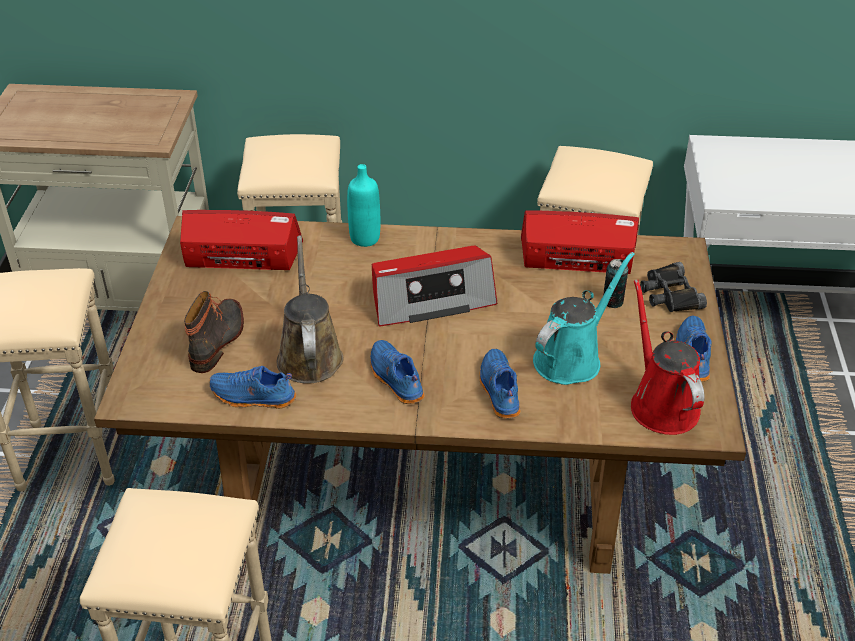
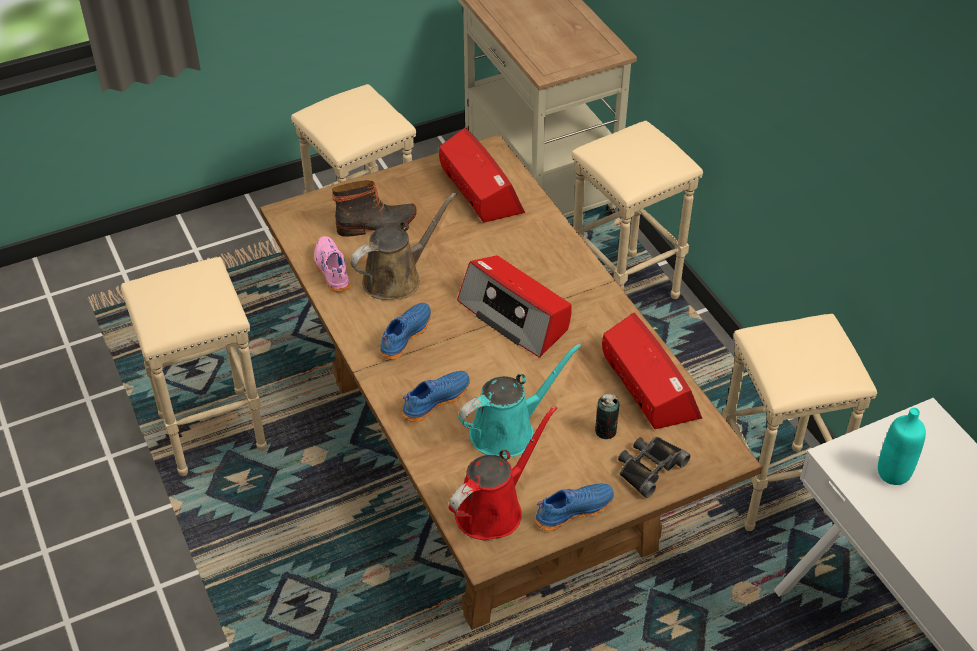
camera: 60 degrees right, 5 degrees up
(252, 398) = (331, 270): blue shoe -> pink shoe
(365, 238) = (560, 245): turquoise bottle -> turquoise bottle (893, 473)
(571, 358) = (508, 430): turquoise watering can -> turquoise watering can turned 45 degrees counterclockwise

